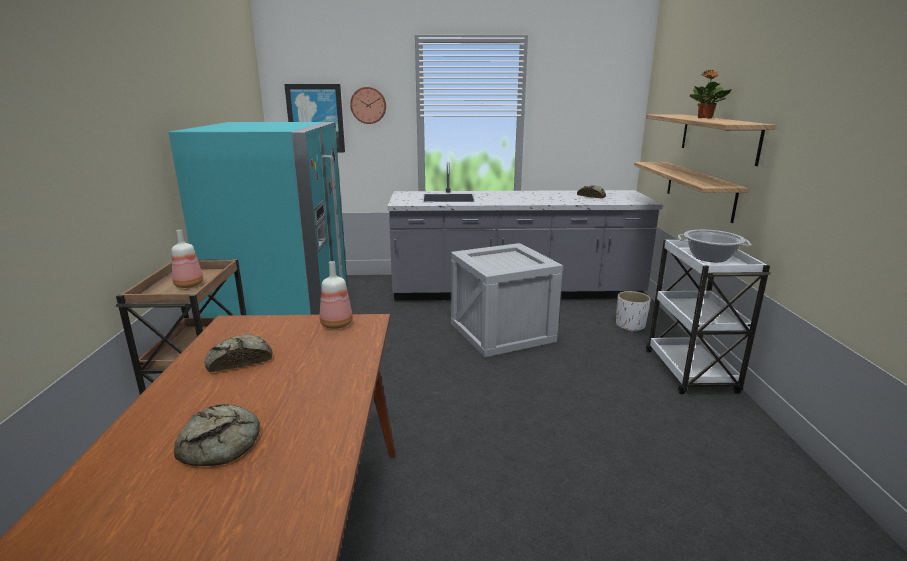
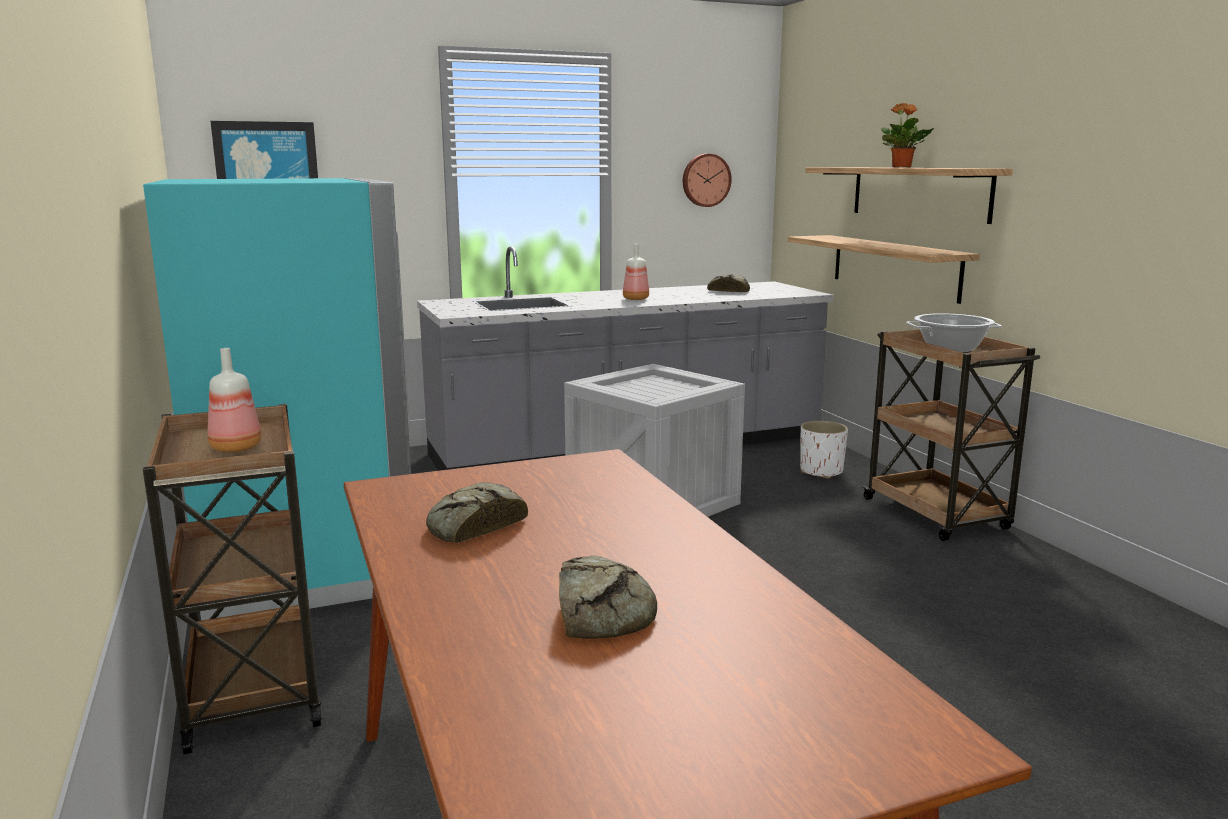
camera: 20 degrees left, 5 degrees down
(336, 325) = (560, 469): bottle -> bottle (636, 299)
(368, 105) = (363, 158): wall clock -> wall clock (705, 180)
(691, 372) = (937, 515): white cart -> brown cart

